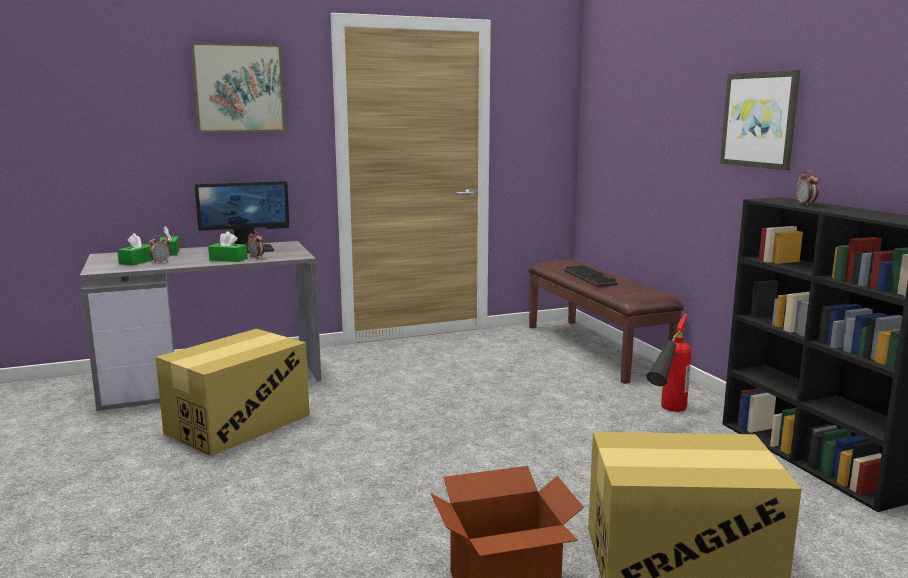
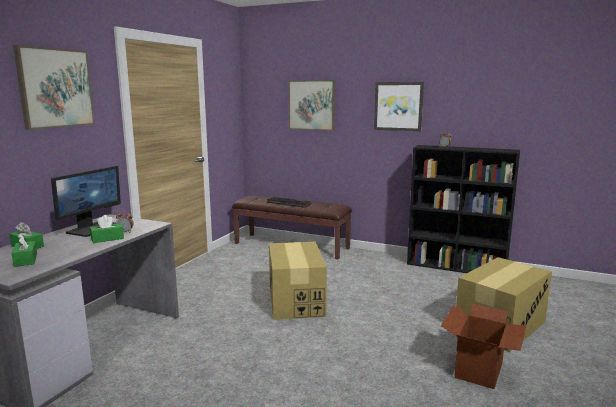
camera: 45 degrees left, 0 degrees up
(161, 262) = (51, 255): alarm clock -> none
(238, 424) = (182, 367): cardboard box -> cardboard box (296, 301)
(649, 117) = (312, 105): none -> picture
(666, 415) = (381, 268): fire extinguisher -> none

